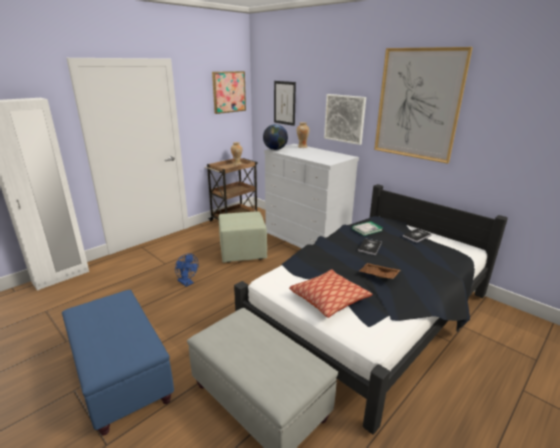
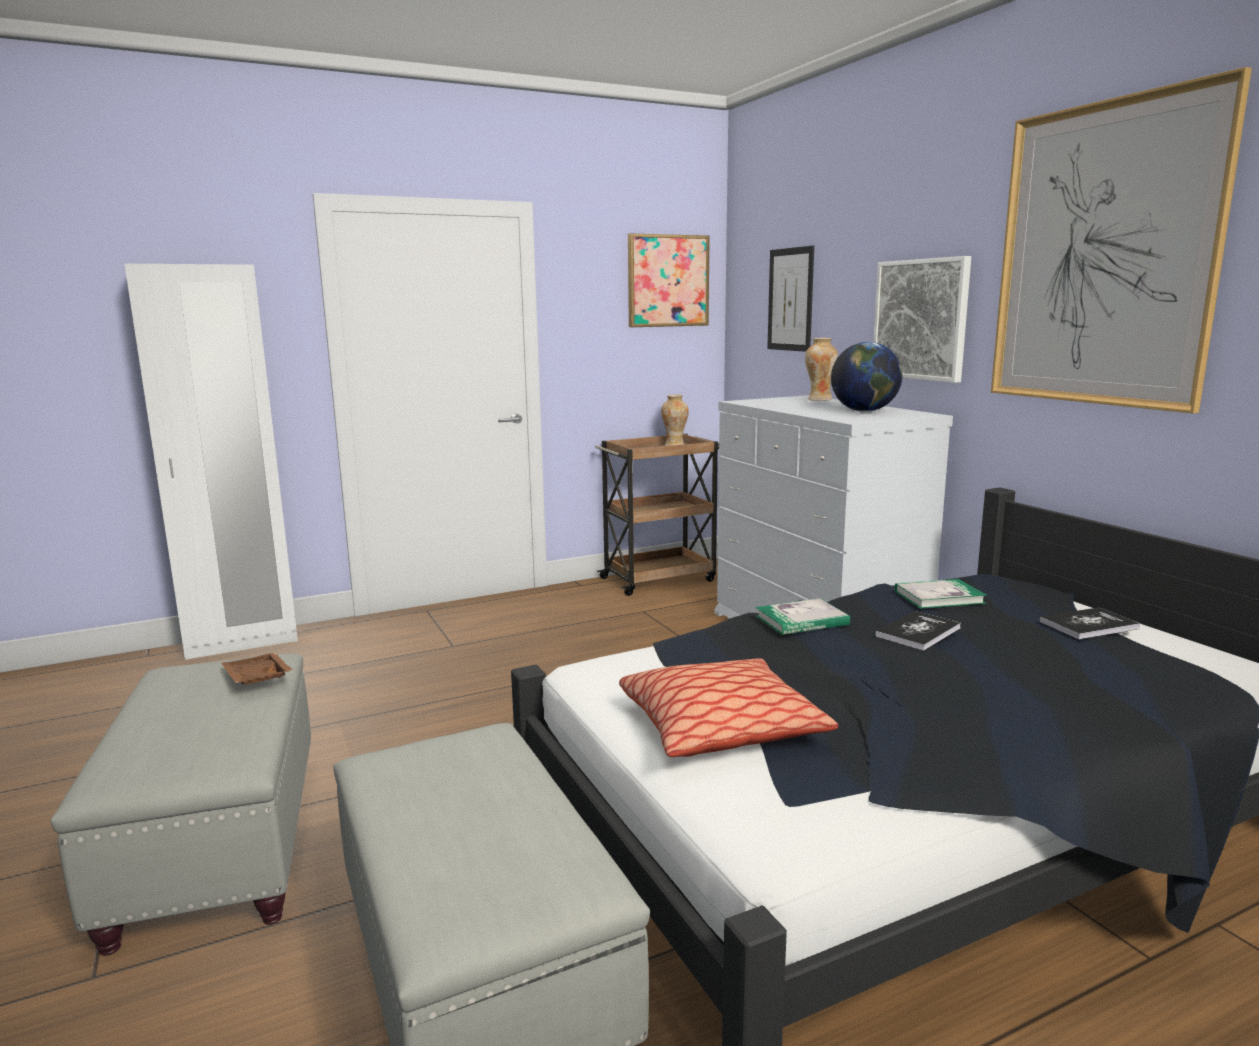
camera: 20 degrees right, 10 degrees down
(121, 376) = (219, 845): blue ottoman -> grey ottoman
(187, 283) = (475, 689): blue fan -> none
(243, 252) = (640, 646): green ottoman -> none
(275, 149) = (746, 401): globe -> globe (864, 411)
(329, 247) = (801, 620): none -> book
(378, 275) = (899, 694): brown tray -> brown tray (255, 680)

